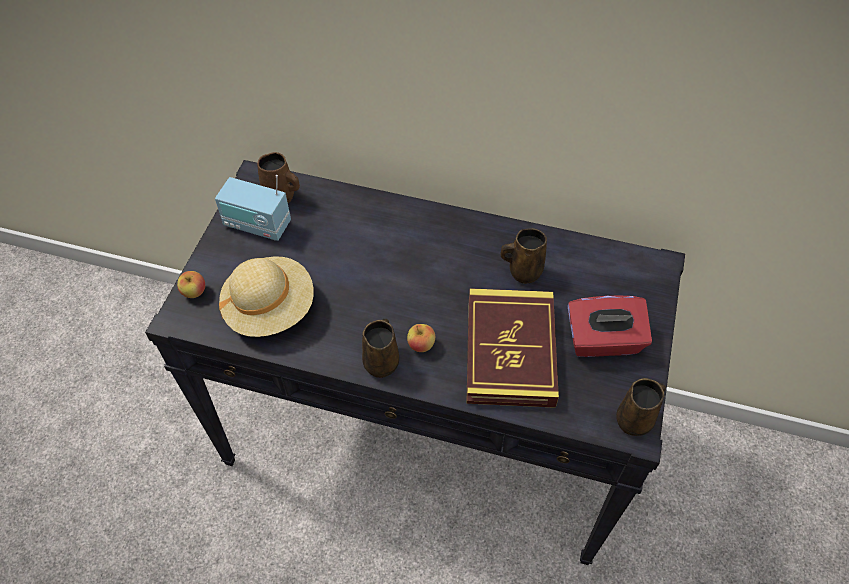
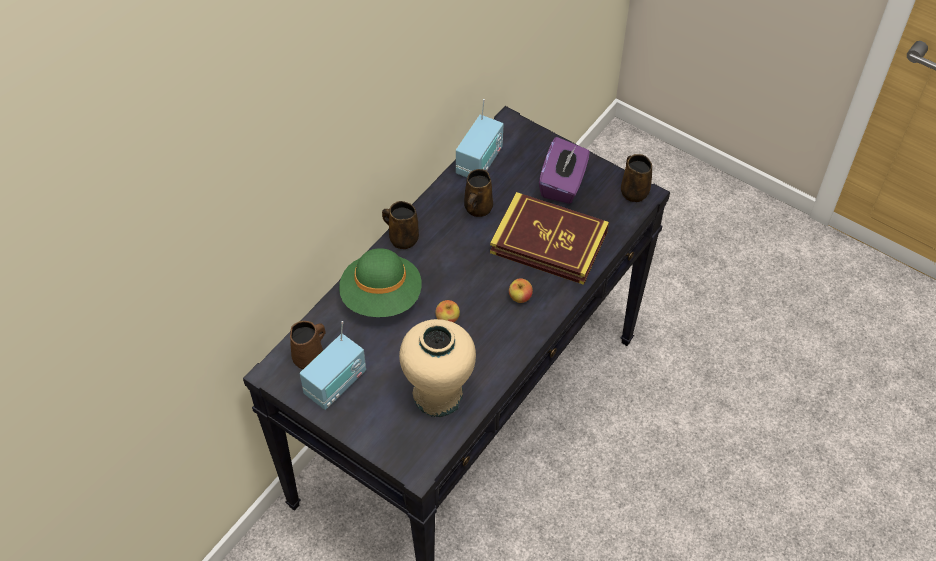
camera: 70 degrees left, 0 degrees up
(194, 292) = (393, 450): apple -> apple (447, 318)
(270, 309) = (438, 394): beige hat -> beige vase
(371, 227) = (382, 297): none -> green hat
(382, 362) = (525, 328): brown mug -> brown mug (402, 238)
(588, 254) = (480, 162): none -> radio
(603, 341) = (563, 184): red tissue box -> purple tissue box

